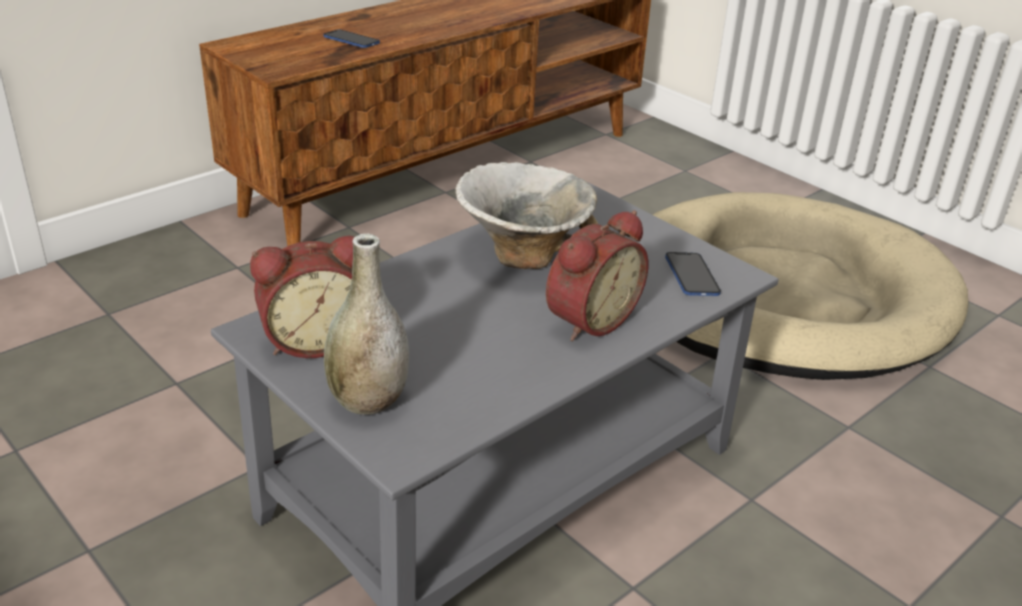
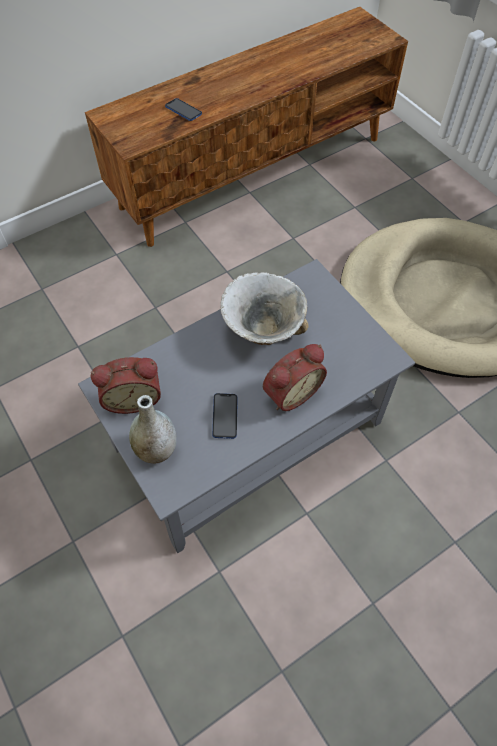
camera: 10 degrees right, 25 degrees up
(691, 276) = (361, 357): phone -> phone (225, 416)

